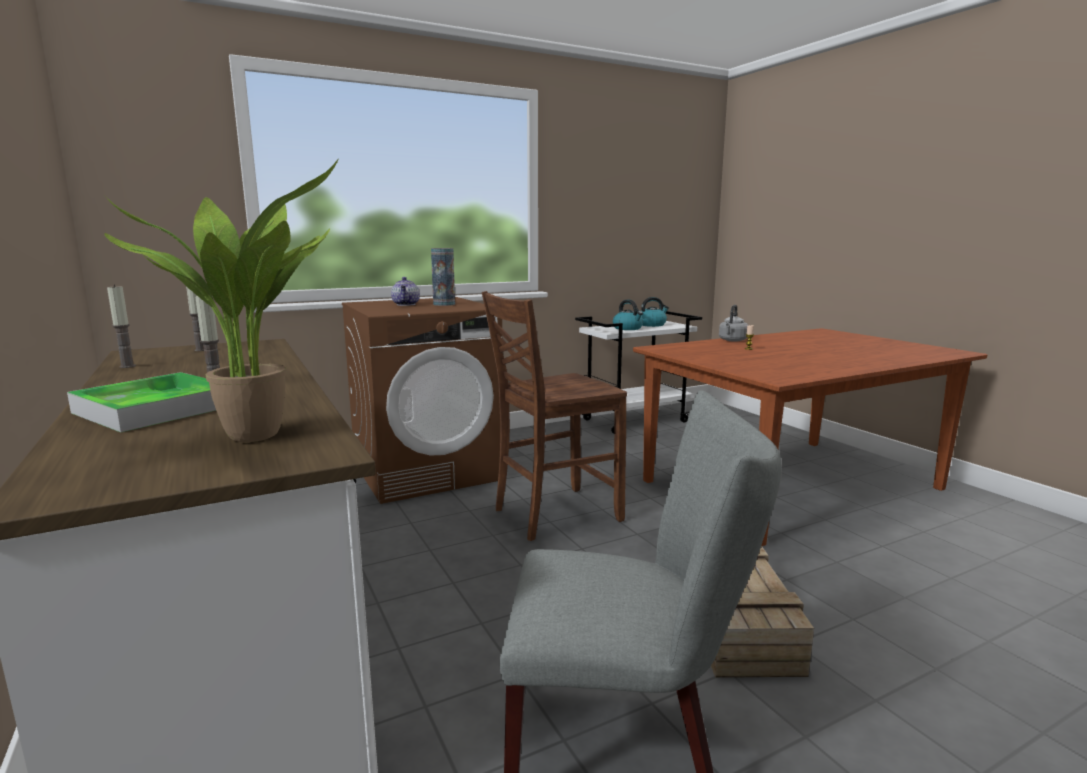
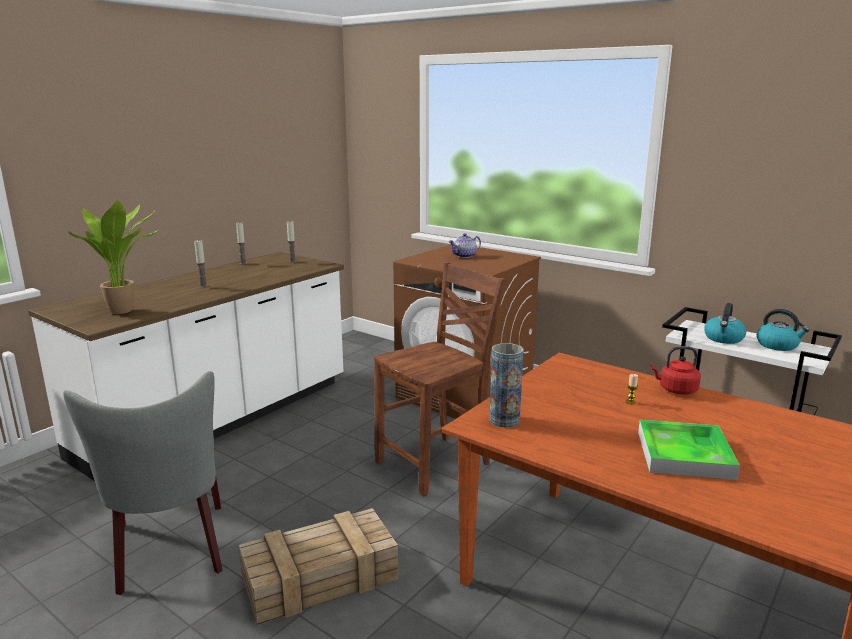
camera: 65 degrees right, 5 degrees up
(155, 409) = (162, 289): tray -> tray (684, 455)
(444, 304) = (482, 262): vase -> vase (504, 420)
(554, 514) = (436, 464): brown chair -> brown chair turned 105 degrees clockwise
(732, 340) = (675, 390): grey kettle -> red kettle

